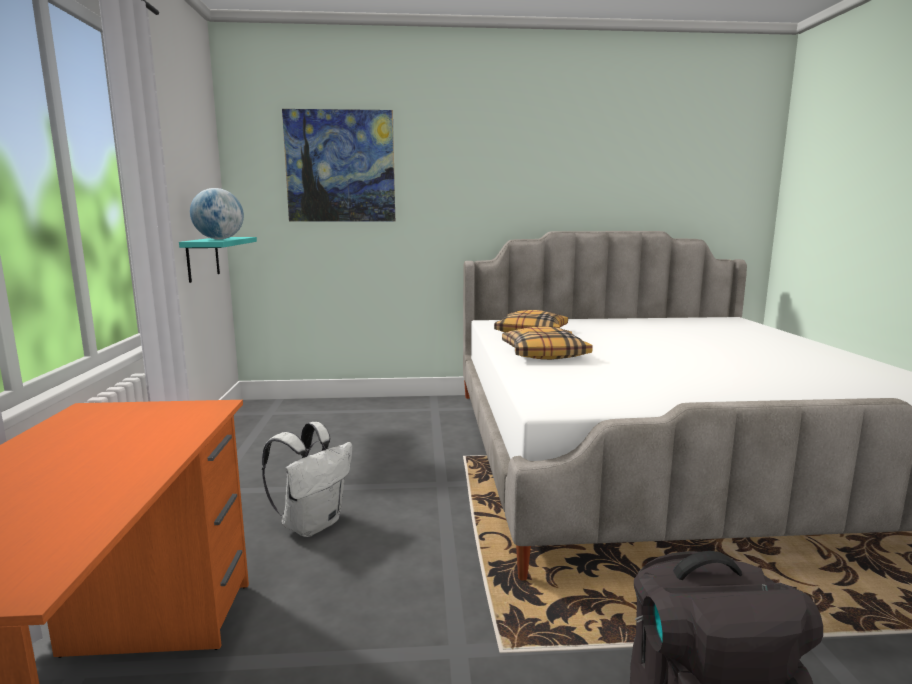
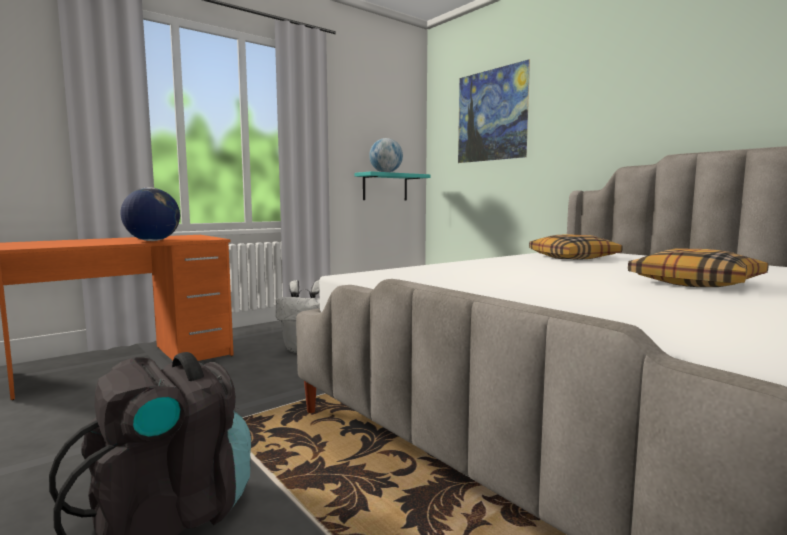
camera: 55 degrees right, 5 degrees down
(156, 445) = (152, 241): none -> globe
(544, 354) = (508, 264): pillow -> pillow (695, 283)

